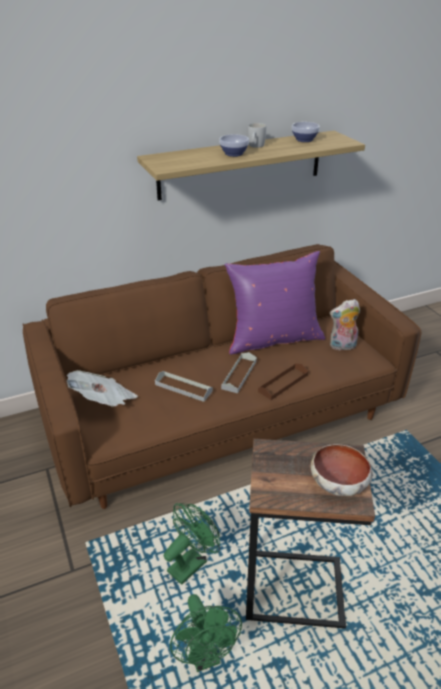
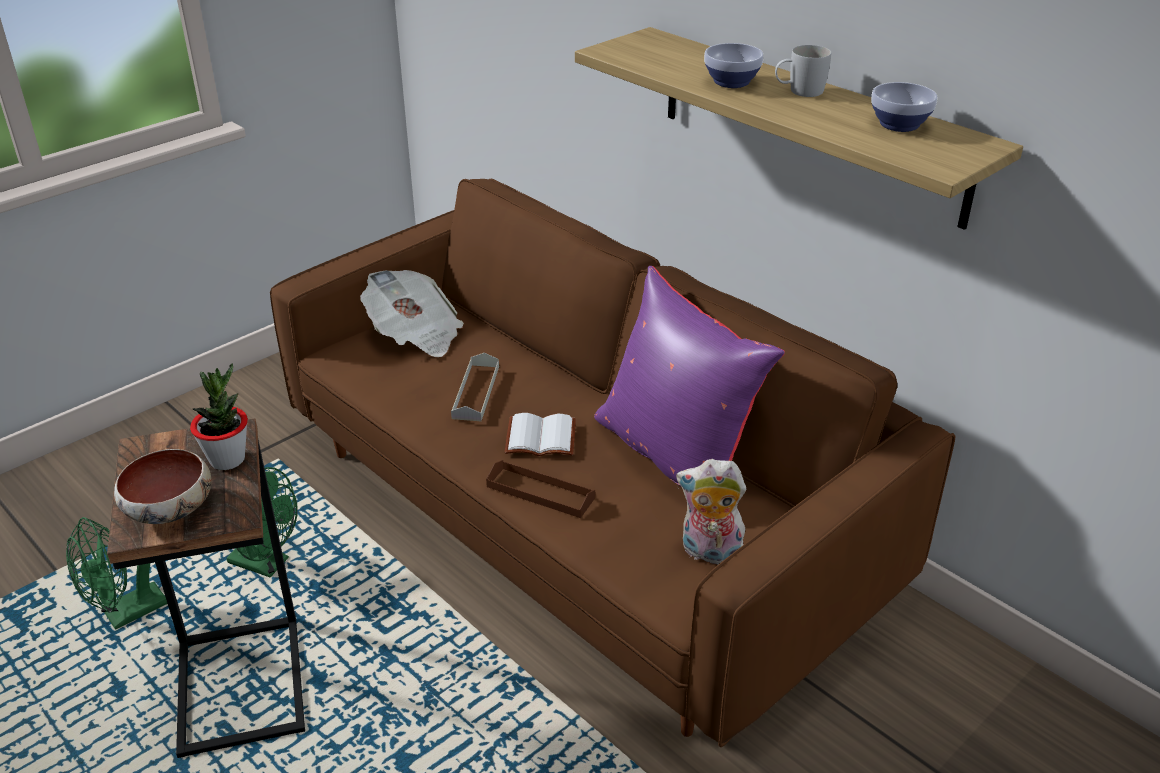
camera: 70 degrees right, 0 degrees up
(239, 374) = (539, 439): grey tray -> white book
(294, 453) = (227, 459): none -> potted plant
(342, 346) = (709, 553): plush toy -> plush toy turned 45 degrees counterclockwise

